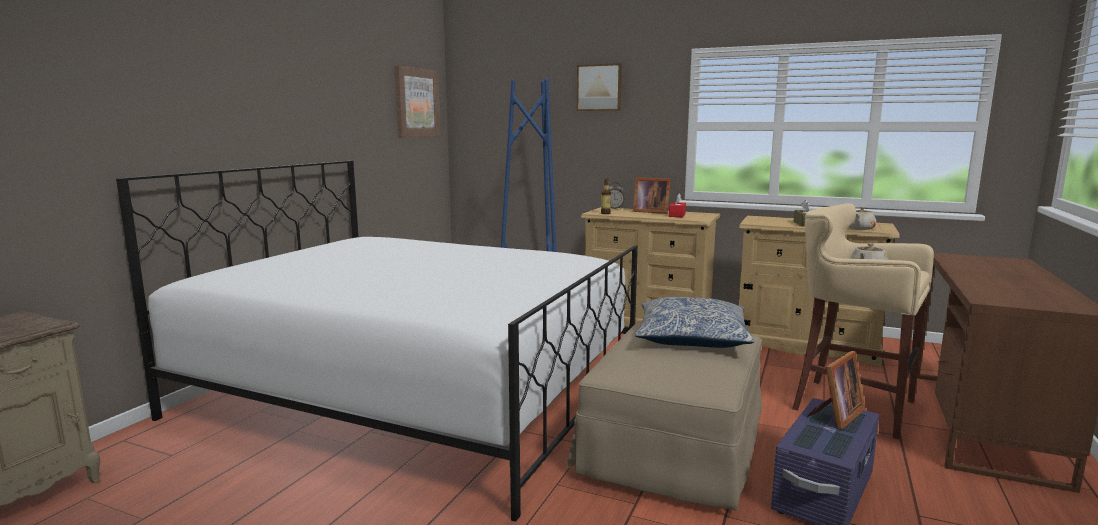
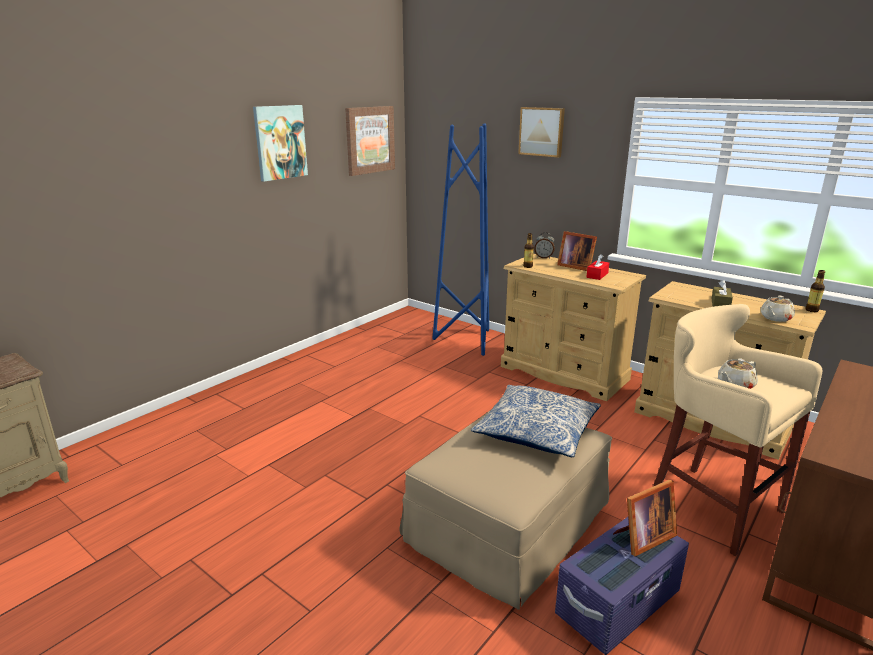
camera: 15 degrees right, 10 degrees up
(334, 91) = (280, 142): none -> picture
(413, 393) = (318, 429): white bed -> none
(882, 223) = (811, 310): none -> bottle

